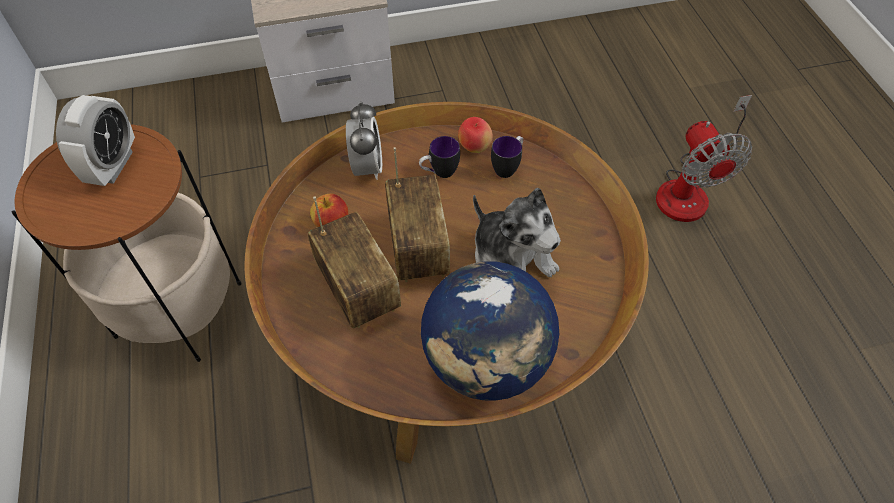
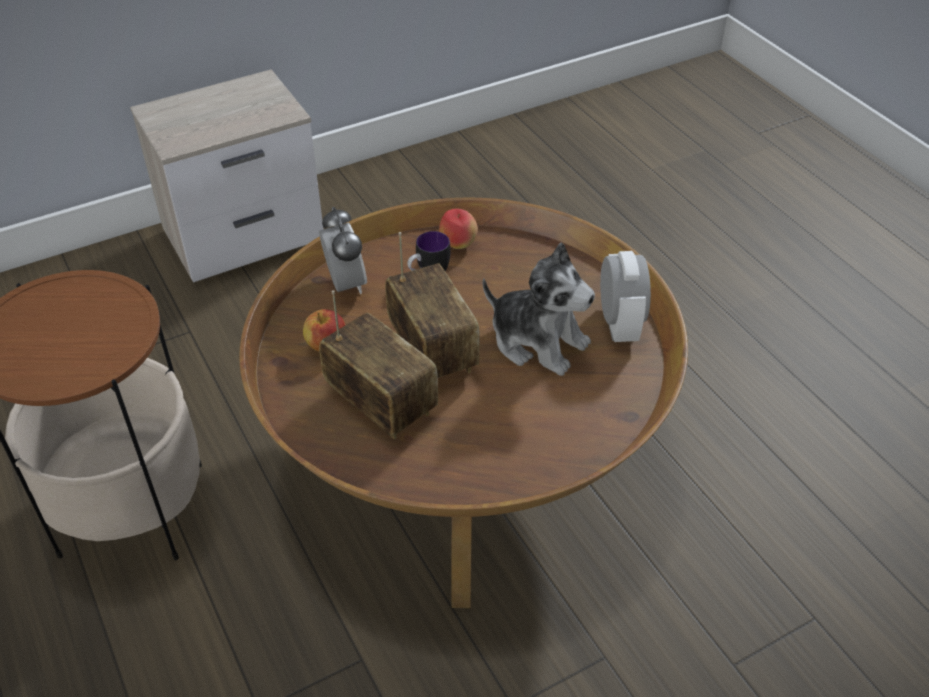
camera: 15 degrees left, 10 degrees down
(113, 166) = (74, 314): alarm clock -> alarm clock (619, 324)
(486, 361) = (545, 441): globe -> none
(508, 167) = (501, 257): mug -> none
(690, 189) = (686, 269): fan -> none

